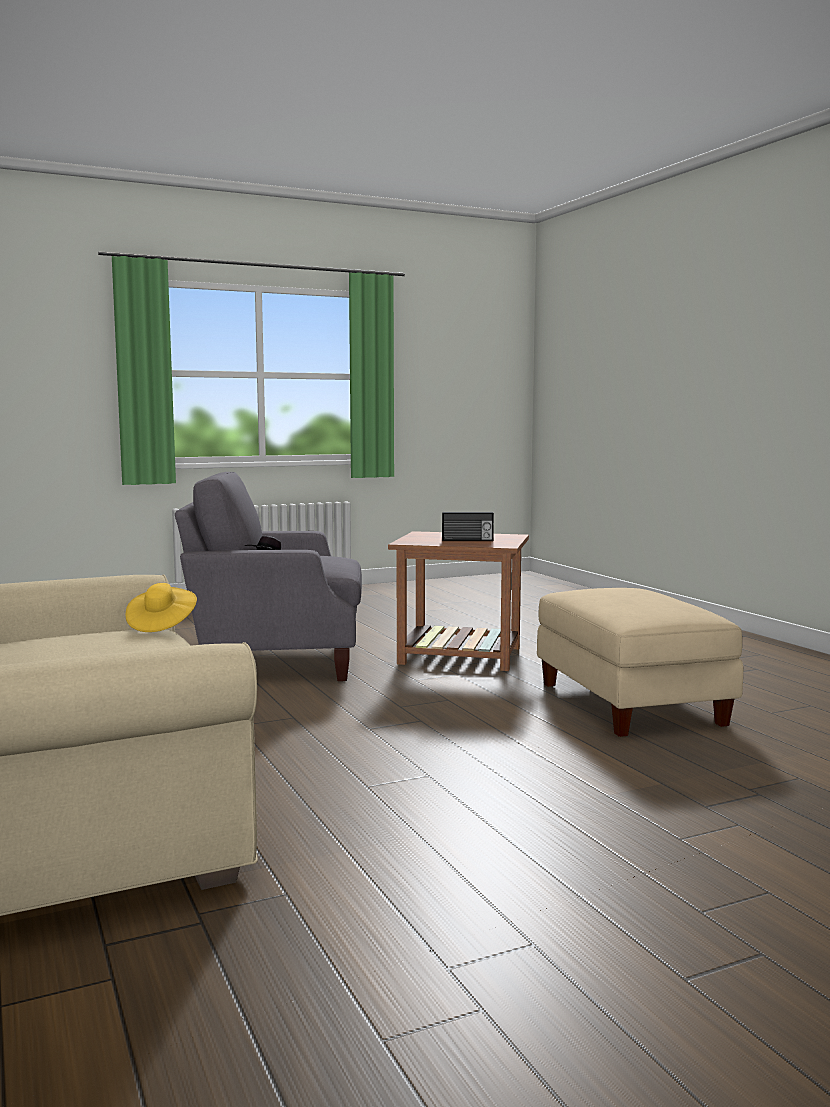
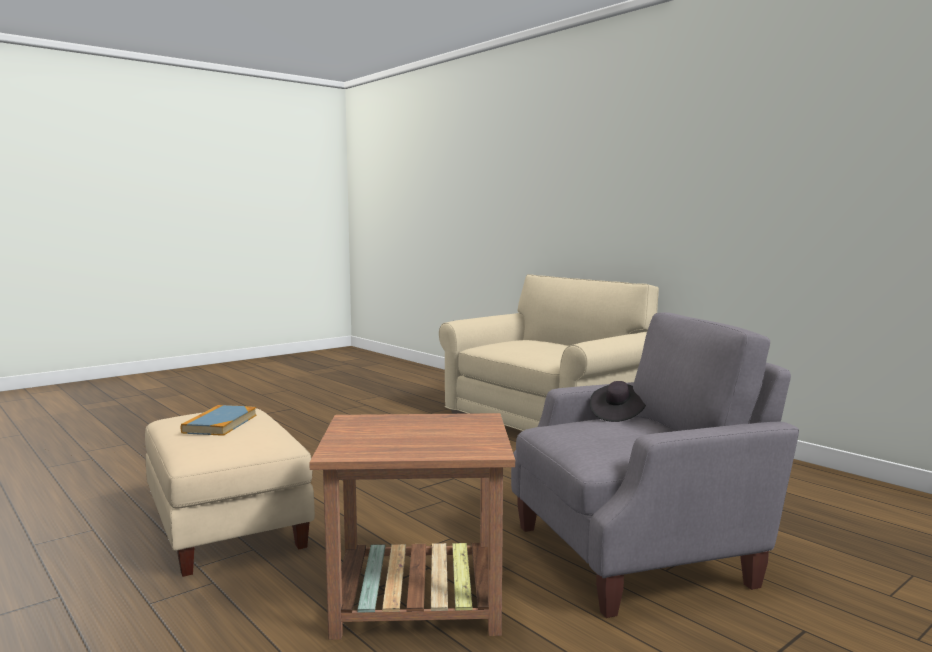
camera: 165 degrees right, 0 degrees up
(161, 625) = (548, 359): yellow hat -> none
(467, 540) = (404, 429): radio -> none
(637, 599) = (220, 424): none -> book

